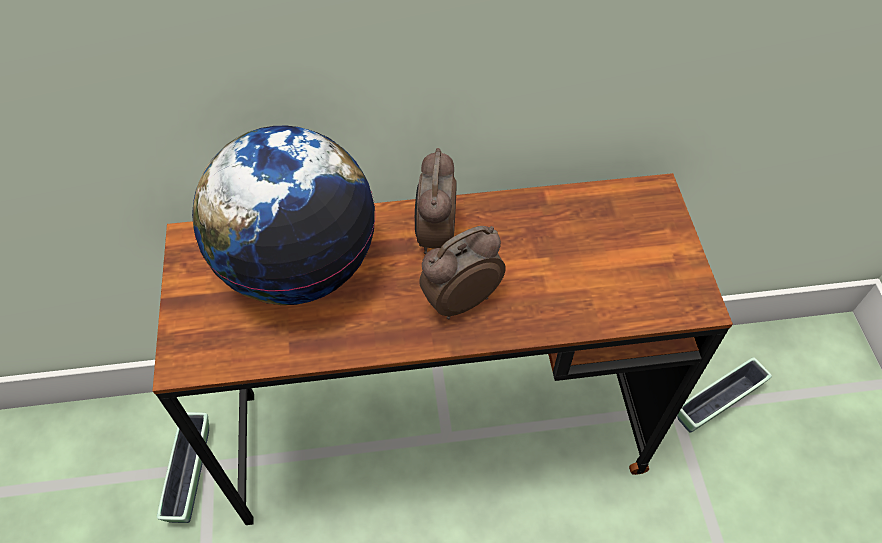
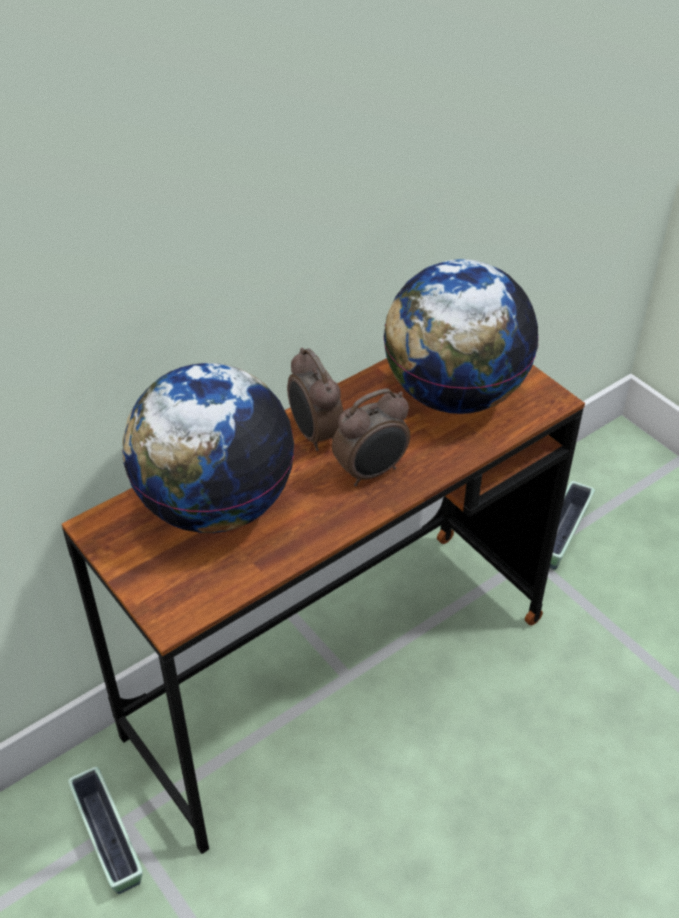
camera: 30 degrees left, 10 degrees down
(459, 300) = (371, 472): alarm clock -> alarm clock turned 150 degrees counterclockwise
(599, 252) = (454, 393): none -> globe

